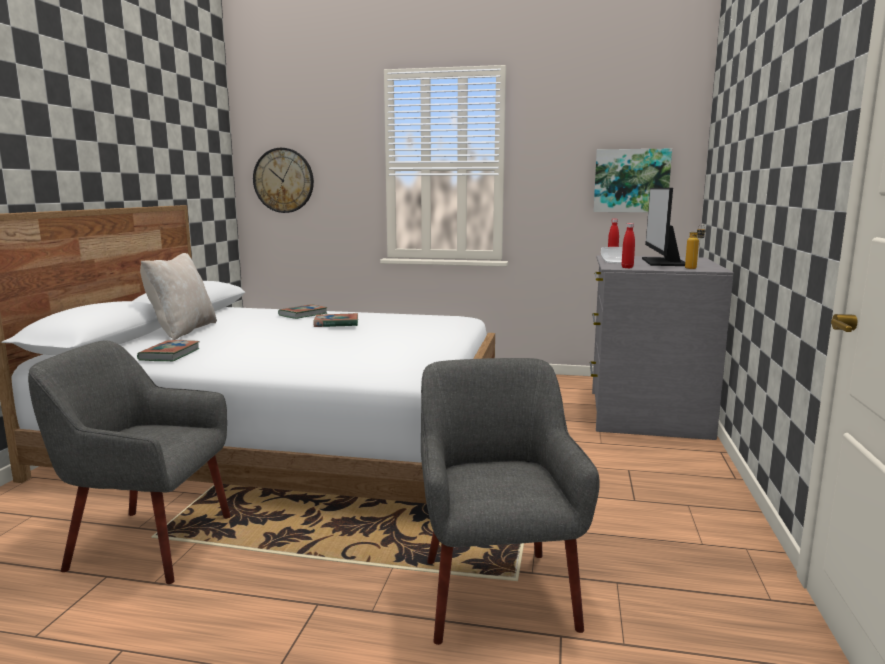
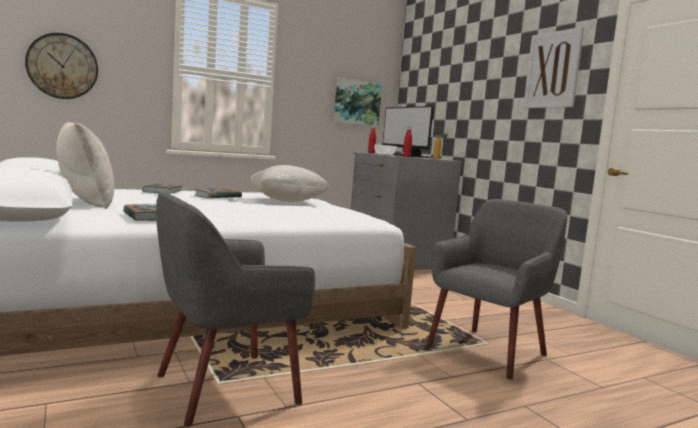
camera: 40 degrees left, 5 degrees down
(399, 334) = (287, 201): none -> beige pillow
(496, 592) = (489, 351): grey armchair -> grey armchair turned 90 degrees clockwise
(811, 115) = (552, 70): none -> picture

